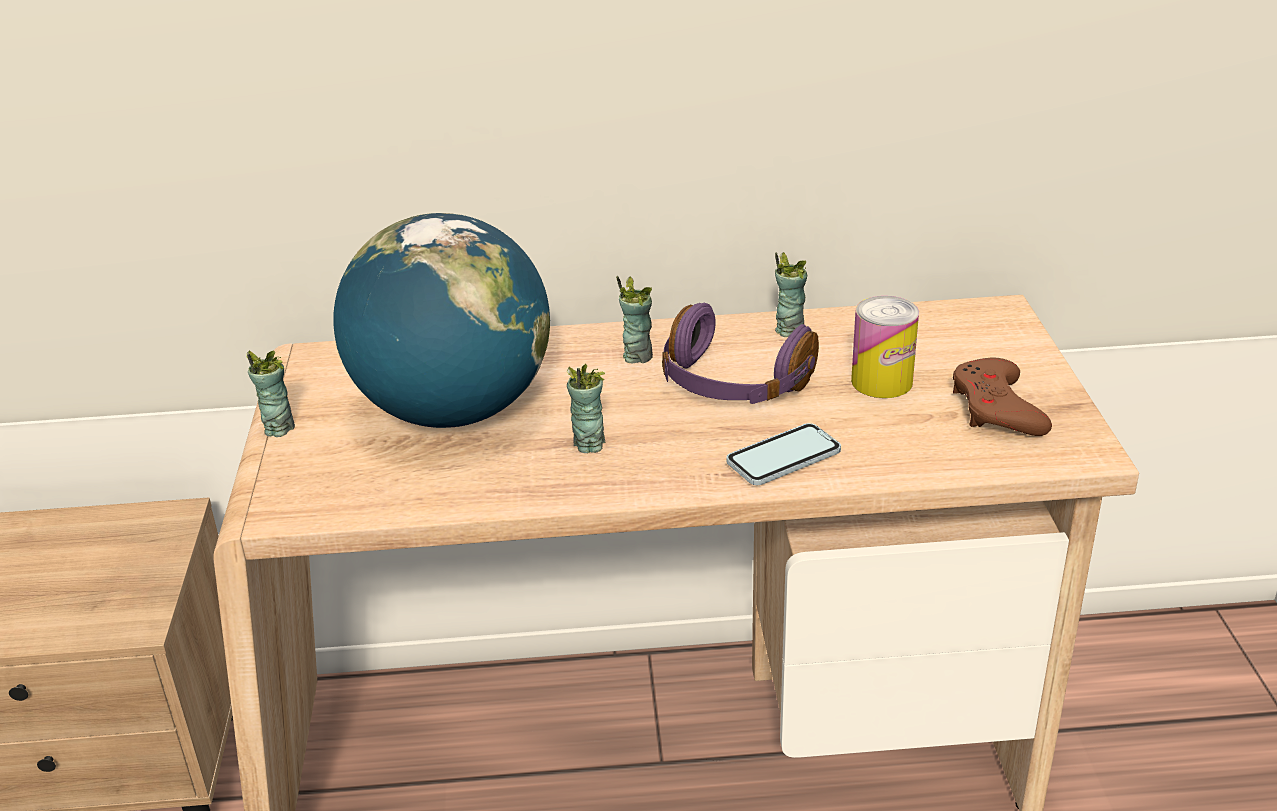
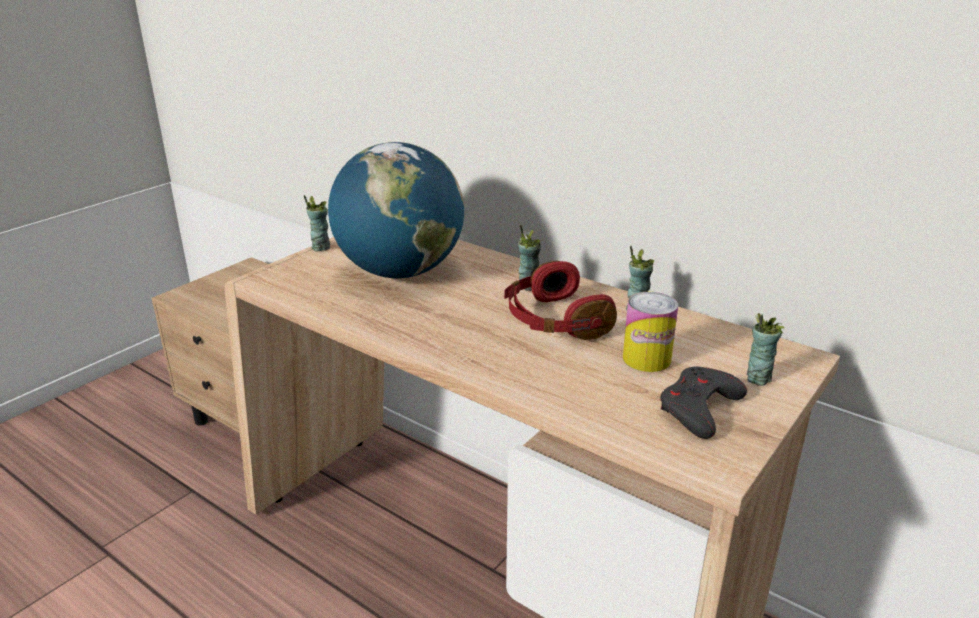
camera: 40 degrees right, 5 degrees down
(588, 444) = (432, 314): cup -> cup (757, 378)
(732, 385) = (554, 321): purple headphones -> red headphones
(783, 457) = (517, 368): phone -> none
(996, 408) = (699, 408): brown game controller -> grey game controller

